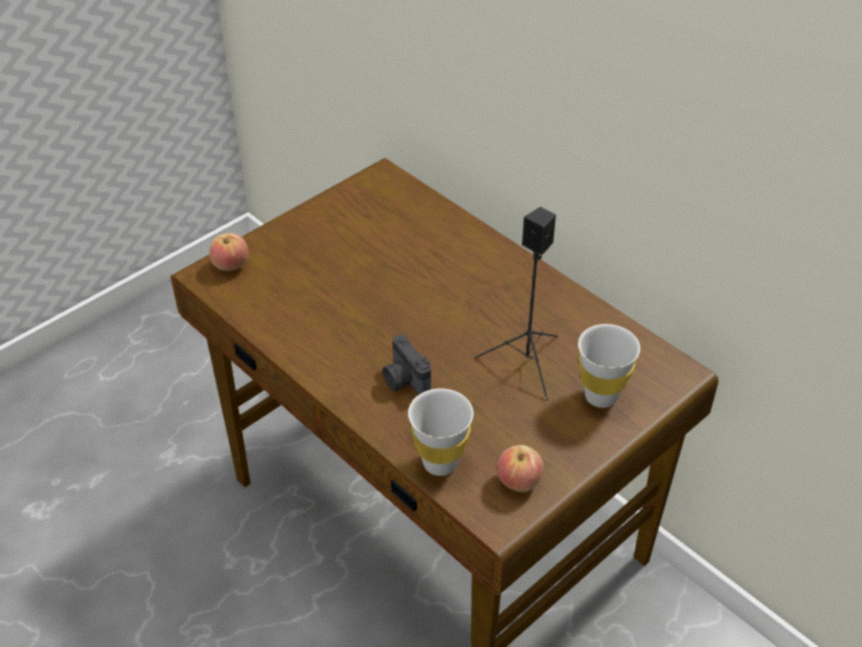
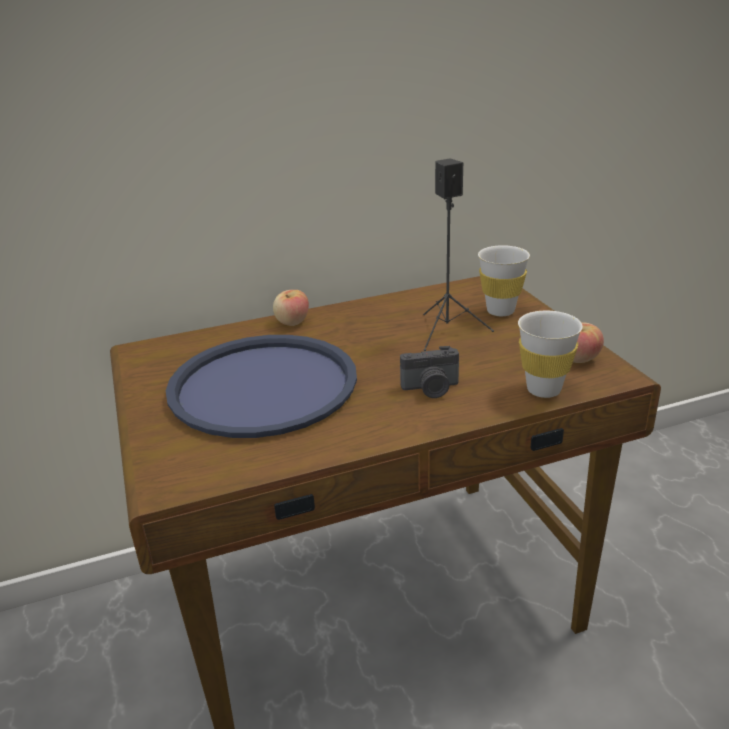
camera: 65 degrees left, 15 degrees down
(230, 265) = (167, 466): apple -> apple (292, 322)
(360, 272) = (263, 386): none -> blue tray

